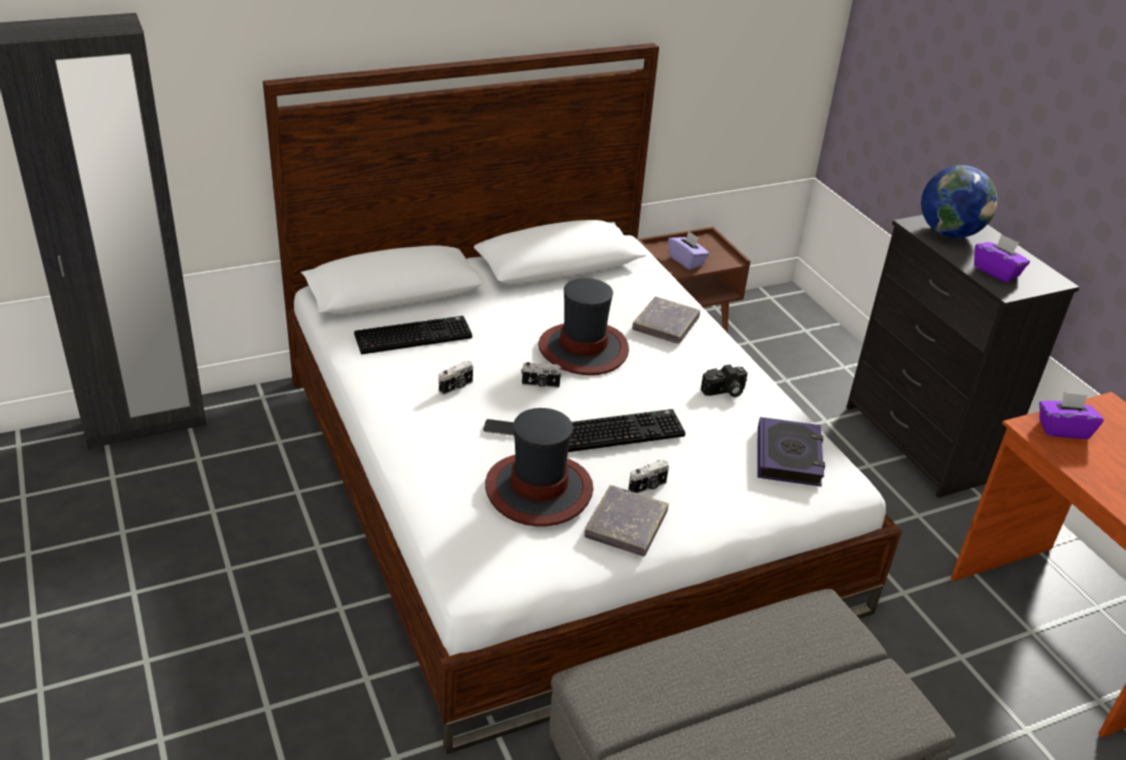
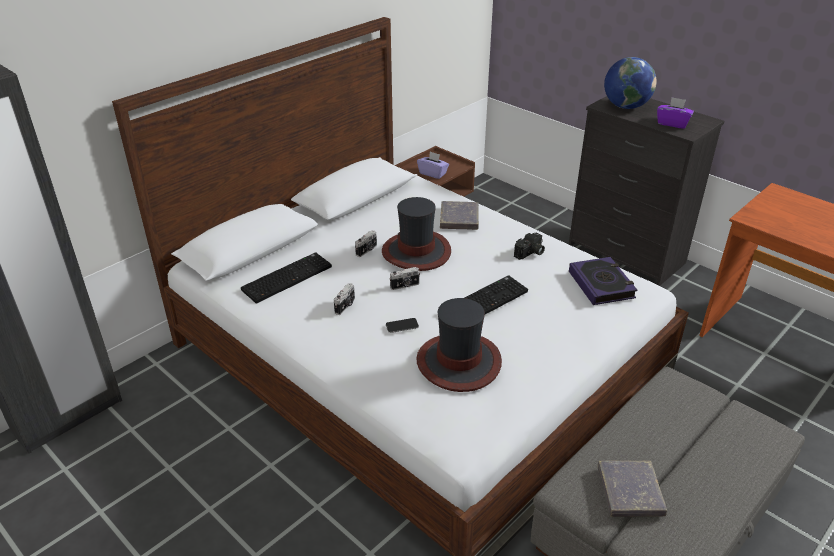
camera: 20 degrees left, 0 degrees up
(626, 525) = (534, 367): grey book -> grey book (630, 491)
(648, 487) = (528, 335): camera -> camera (367, 250)
(1063, 429) = (766, 214): purple tissue box -> none

